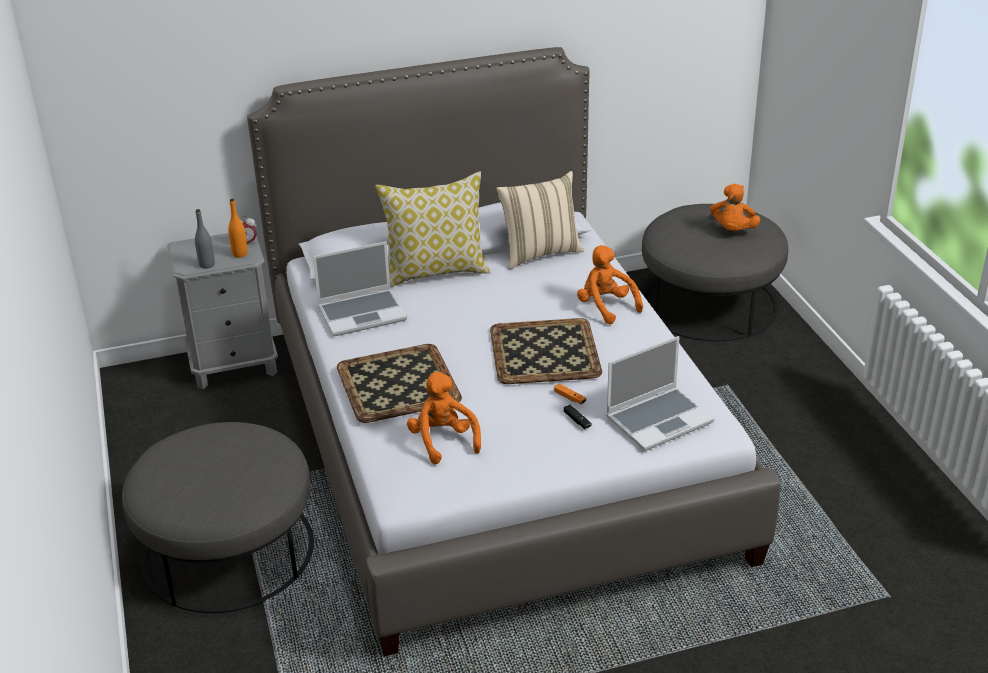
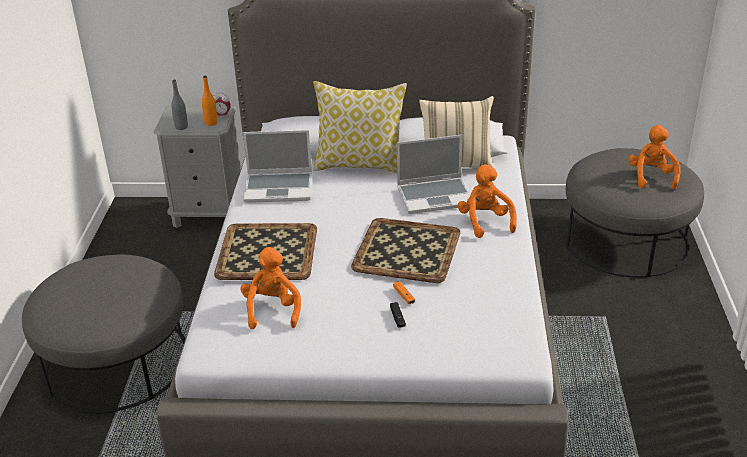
camera: 20 degrees right, 0 degrees up
(659, 419) = (472, 334): laptop -> laptop (435, 196)
(732, 231) = (651, 177): orange plush toy -> orange plush toy turned 150 degrees clockwise

